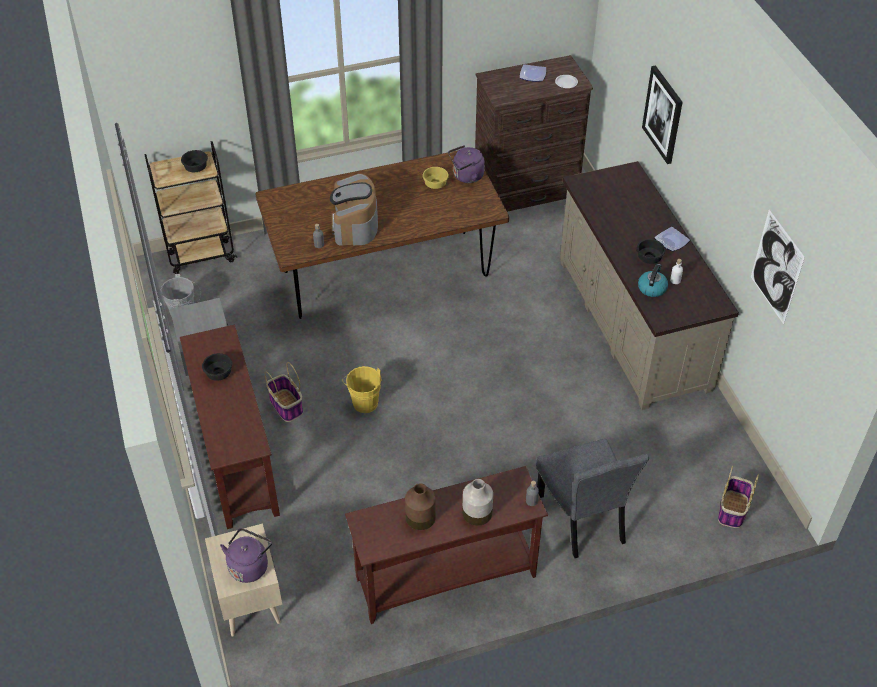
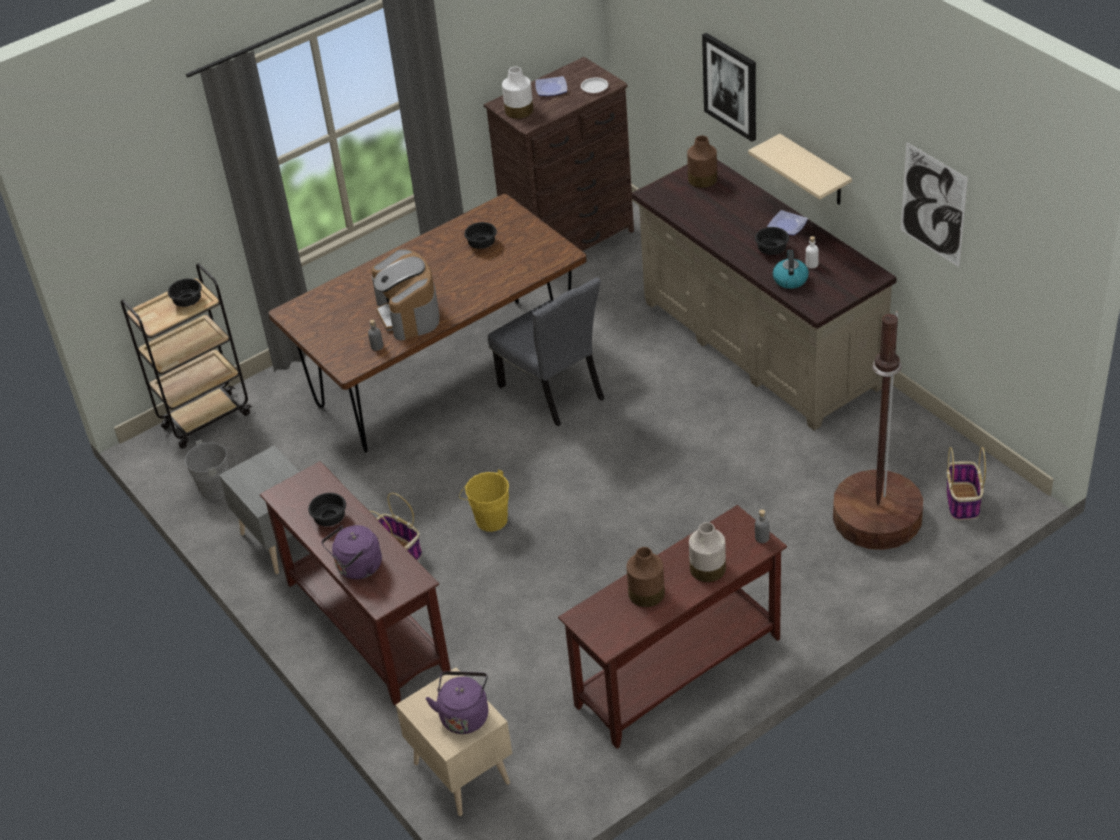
camera: 15 degrees left, 5 degrees down
(435, 184) = (481, 243): yellow bowl -> black bowl
(466, 176) = (514, 226): purple kettle -> purple kettle (357, 568)
(499, 86) = (519, 110): none -> white vase
(582, 516) = (801, 560): grey chair -> grey chair (552, 389)
(623, 181) = (702, 179): none -> brown vase
(658, 501) = (877, 518): none -> brown floor lamp
(704, 205) = (815, 171): none -> beige shelf

